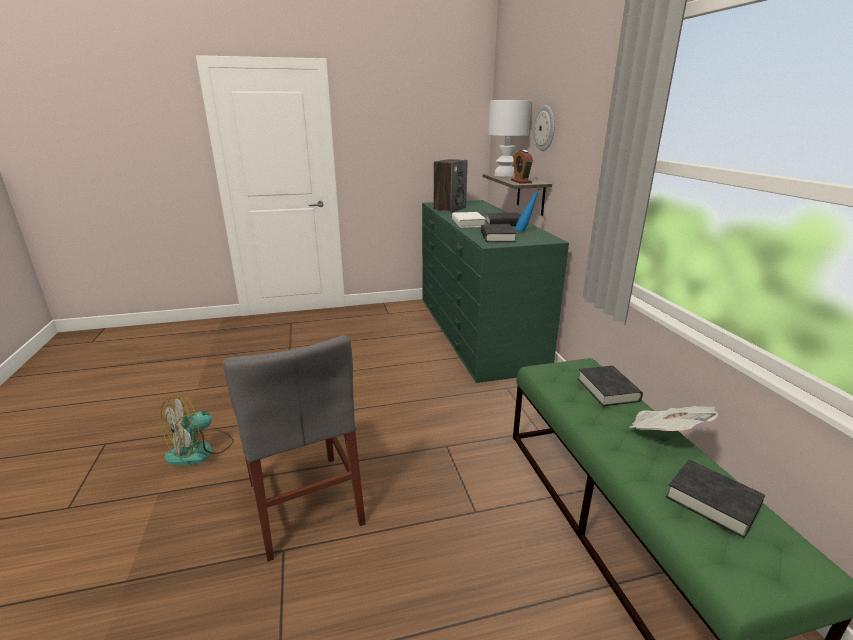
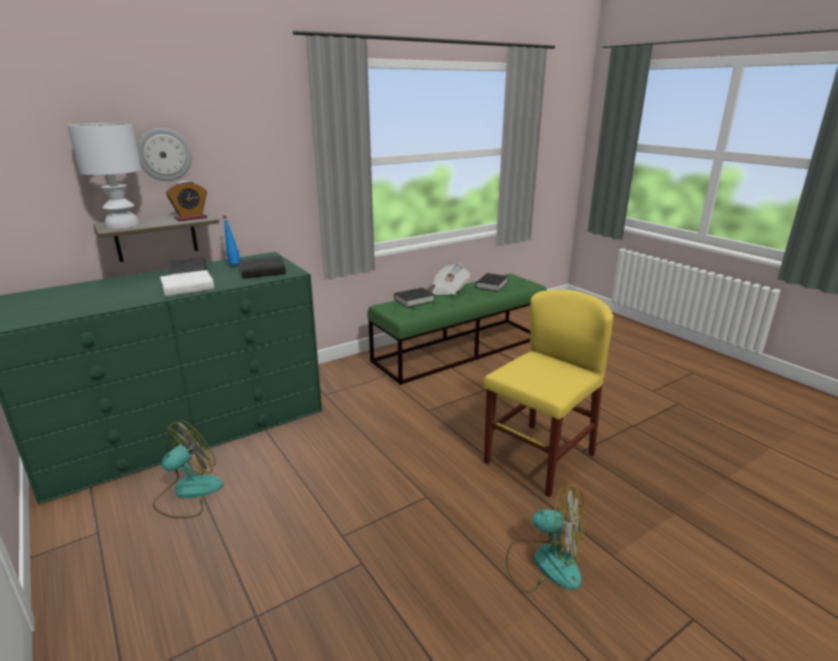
camera: 110 degrees left, 0 degrees up
(304, 502) = (539, 458): grey chair -> yellow chair
(402, 332) = (188, 493): none -> fan
(449, 209) = (67, 308): speaker -> none

